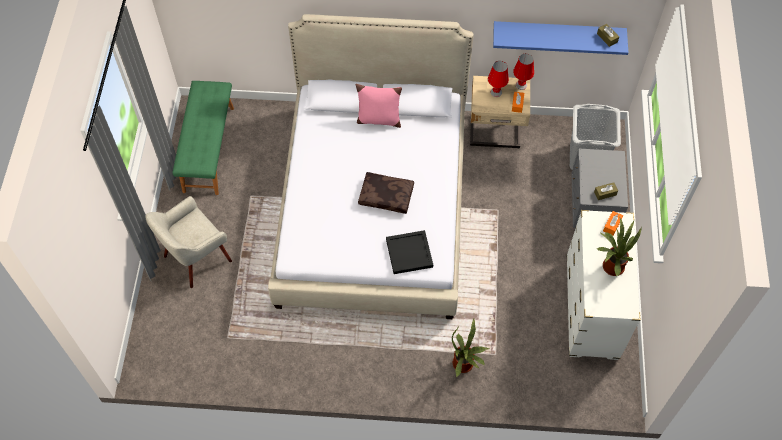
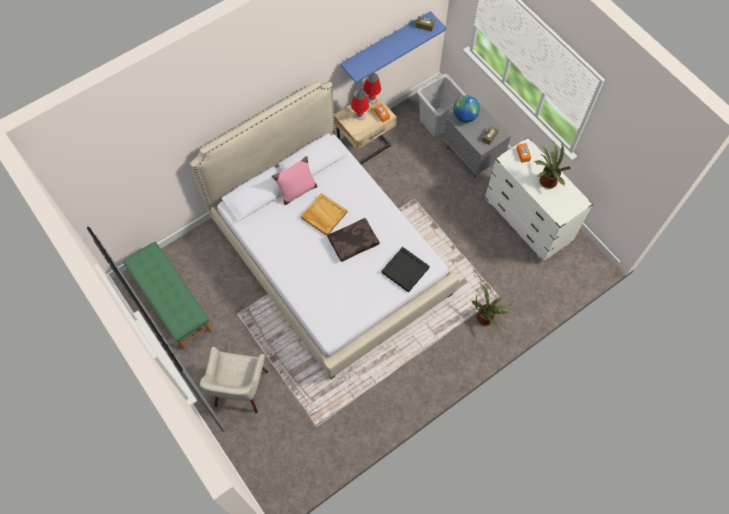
camera: 40 degrees left, 5 degrees up
(382, 155) = (323, 215): none -> beige tray
(598, 159) = (464, 116): none -> globe

